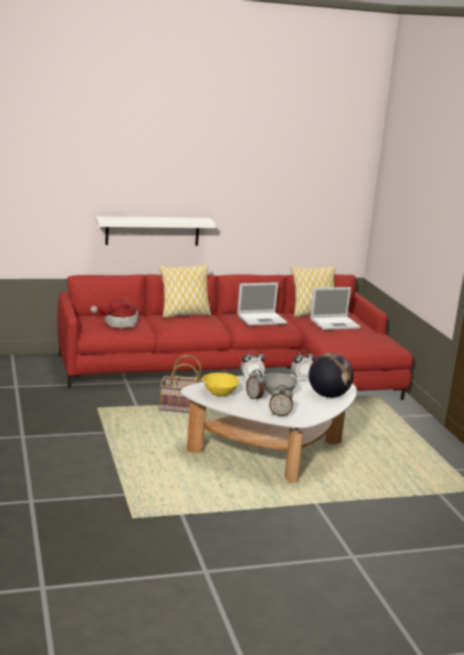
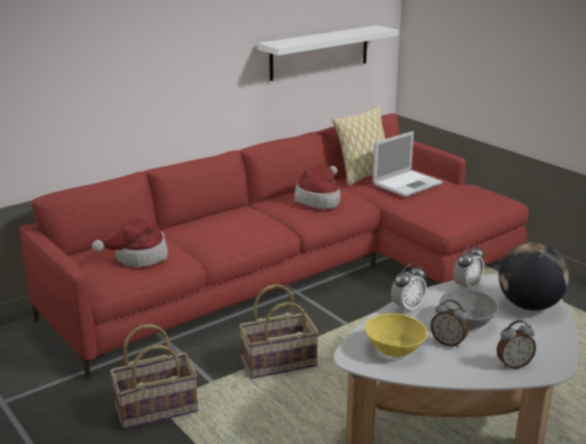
camera: 20 degrees left, 5 degrees up
(95, 409) = (156, 408): none -> basket
(152, 231) = (140, 103): white shelf -> white shelf (319, 52)
(184, 314) = (213, 217): pillow -> none
(262, 319) = (319, 199): laptop -> hat

